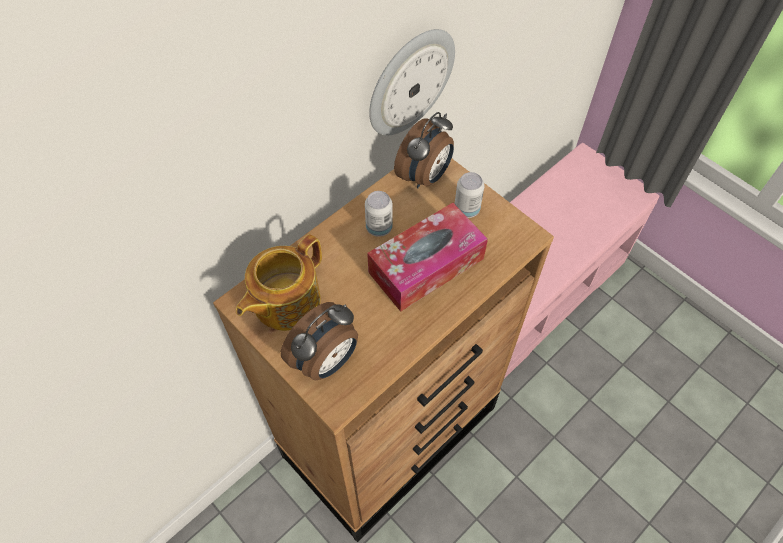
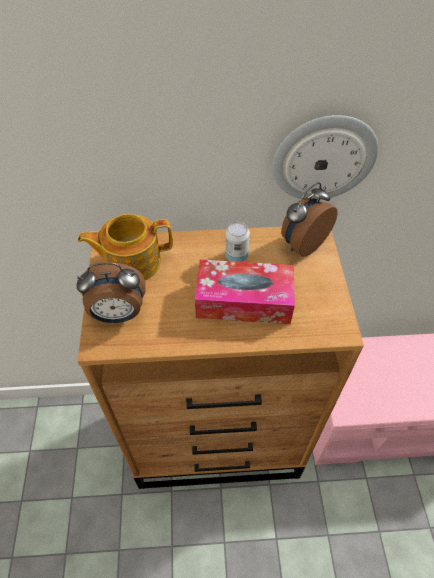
camera: 40 degrees right, 5 degrees down
(425, 176) = (302, 243): alarm clock -> alarm clock turned 150 degrees clockwise
(466, 209) = (311, 283): can -> none

